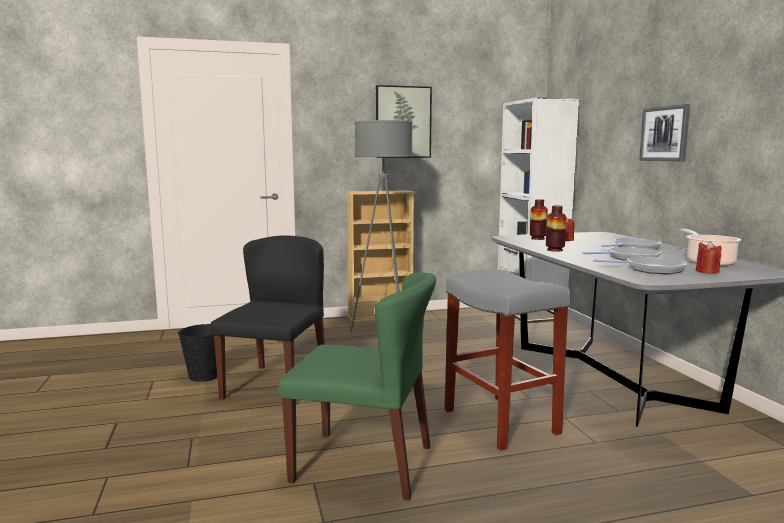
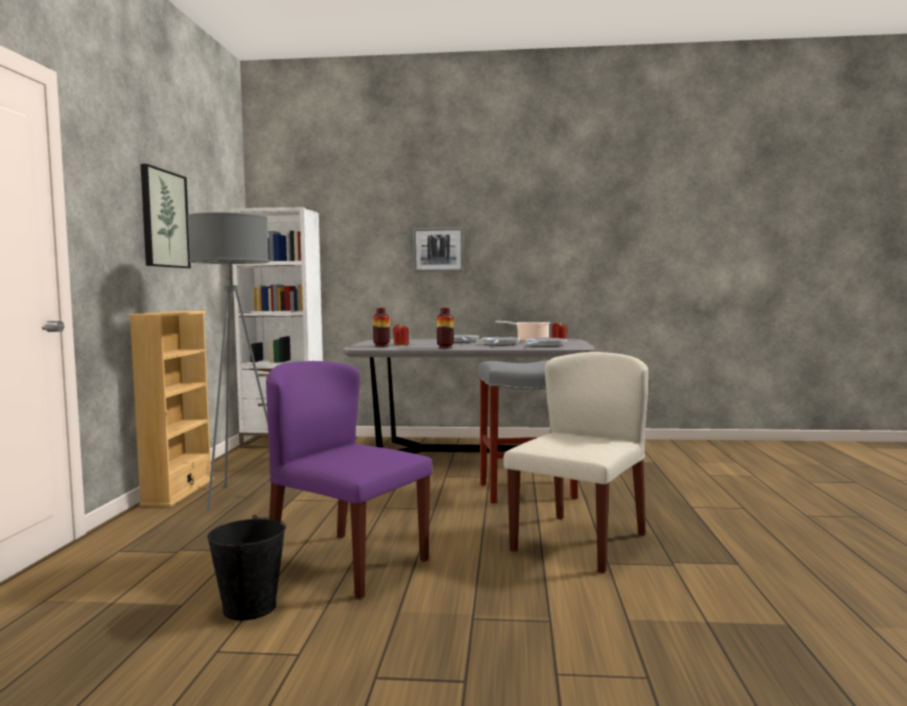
camera: 70 degrees left, 5 degrees down
(275, 385) = (347, 564): black chair -> purple chair
(364, 463) = (579, 541): green chair -> beige chair

